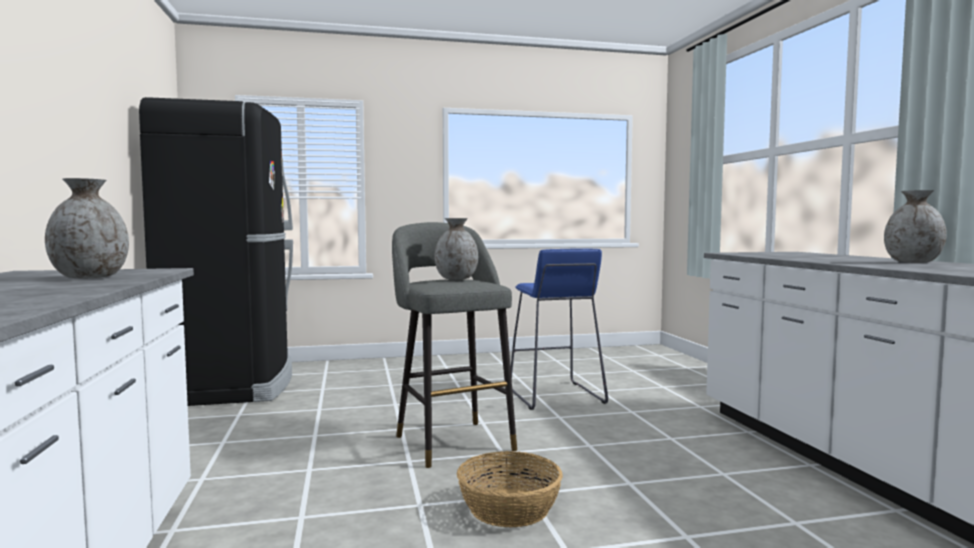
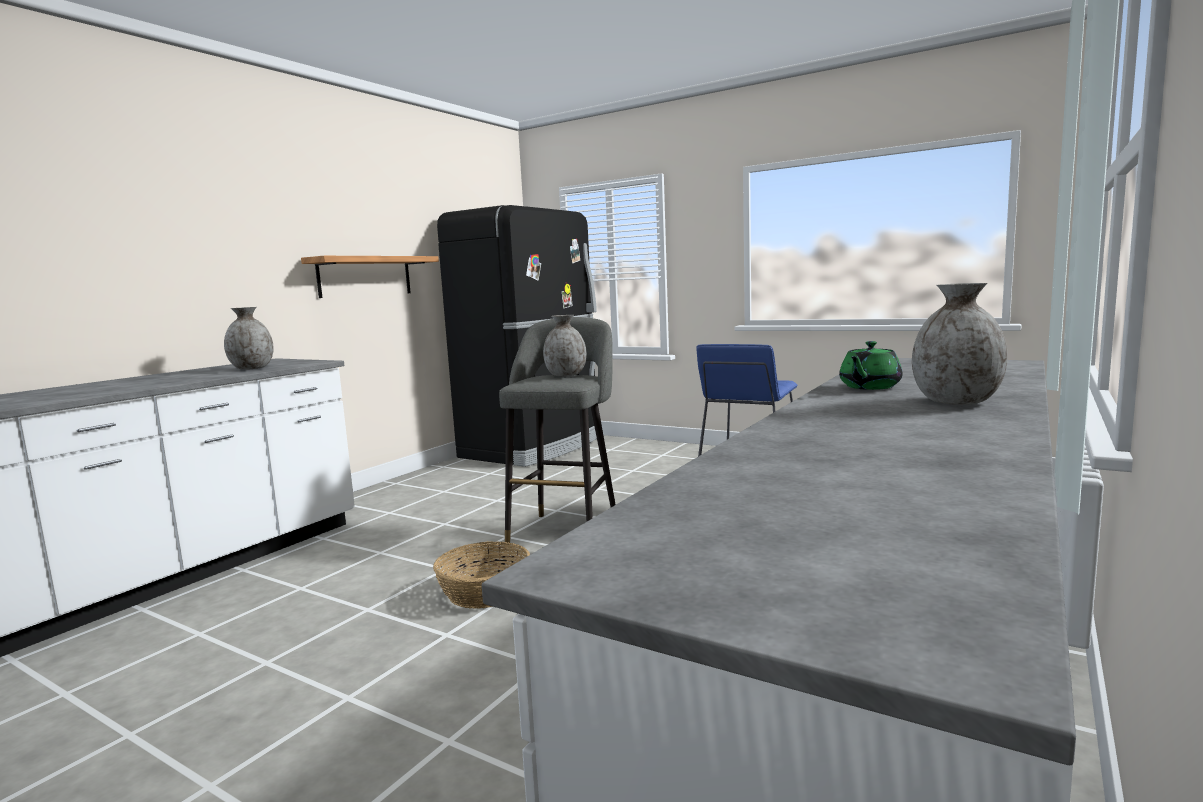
camera: 45 degrees right, 5 degrees up
(84, 162) = (365, 276): none -> shelf
(830, 260) = (869, 387): none -> green teapot

